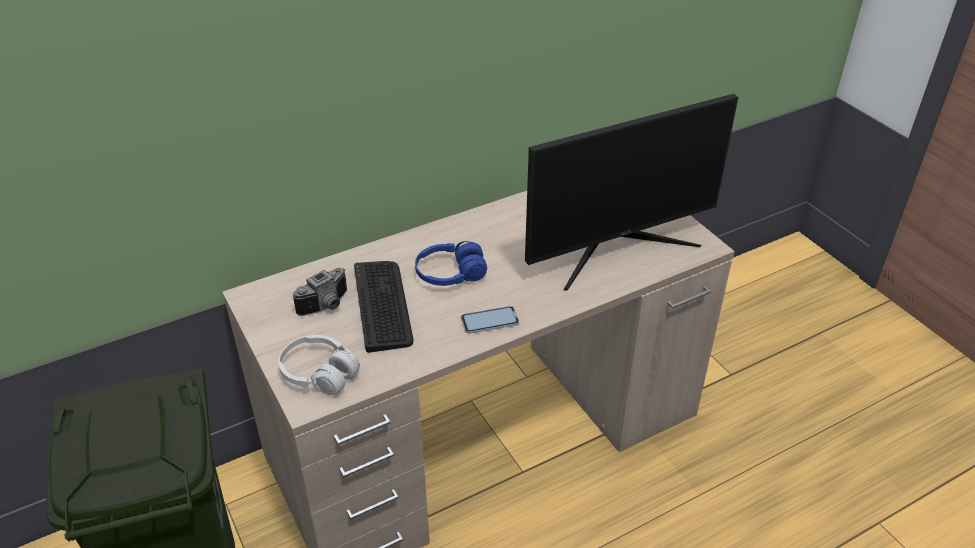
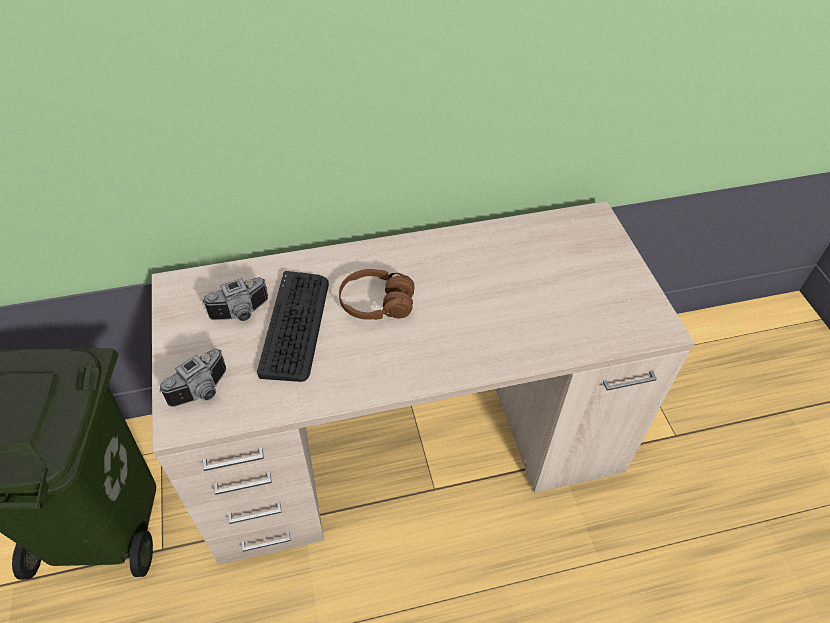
camera: 15 degrees right, 10 degrees up
(319, 373) = (203, 392): white headphones -> camera
(450, 274) = (376, 304): blue headphones -> brown headphones
(489, 321) = (395, 370): phone -> none
(616, 247) = (563, 309): monitor -> none

